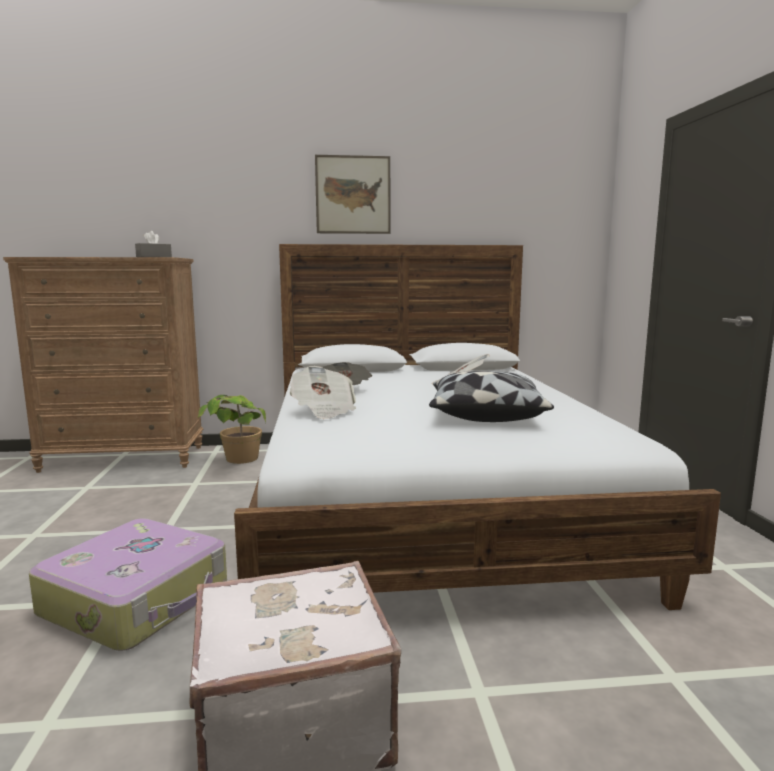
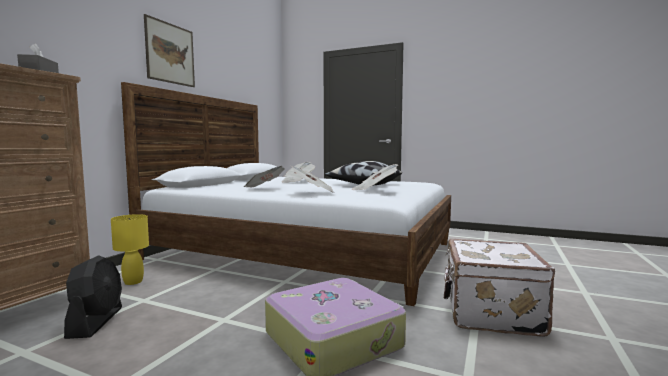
camera: 60 degrees left, 5 degrees down
(142, 486) = (96, 322): none -> black fan
(235, 464) = (133, 282): potted plant -> yellow table lamp
(382, 429) = (374, 190): none -> newspaper

